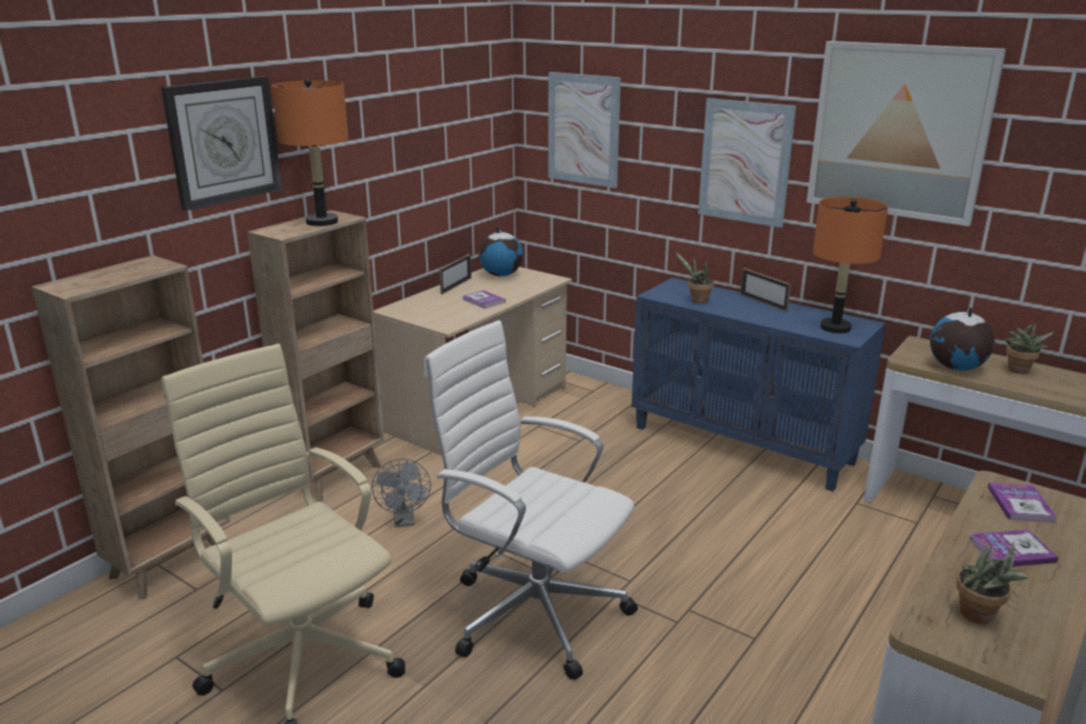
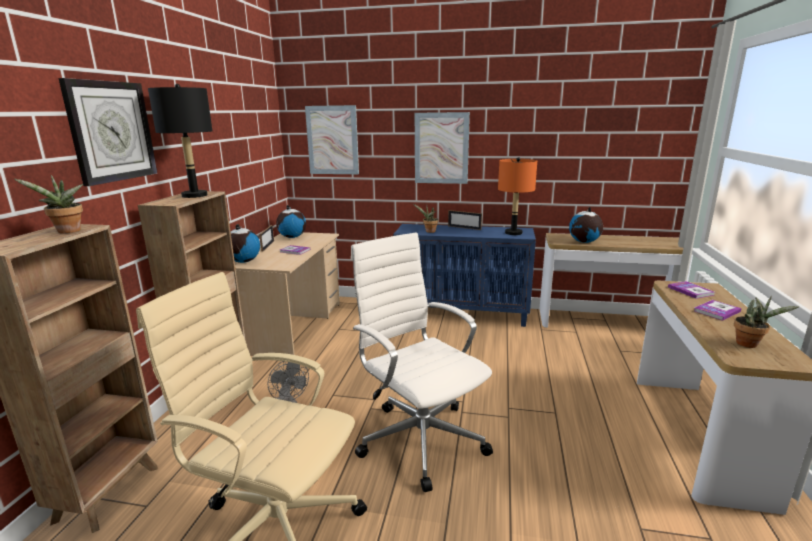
camera: 25 degrees left, 5 degrees down
(321, 222) = (194, 195): orange table lamp -> black table lamp
(405, 307) = (243, 261): none -> globe
(533, 611) = (420, 438): white office chair -> white office chair turned 45 degrees clockwise
(899, 131) = (529, 120): picture -> none
(1018, 371) = (611, 239): potted plant -> potted plant (67, 232)

